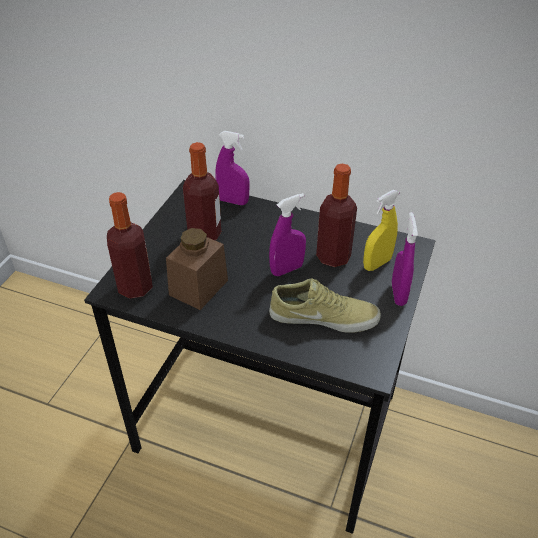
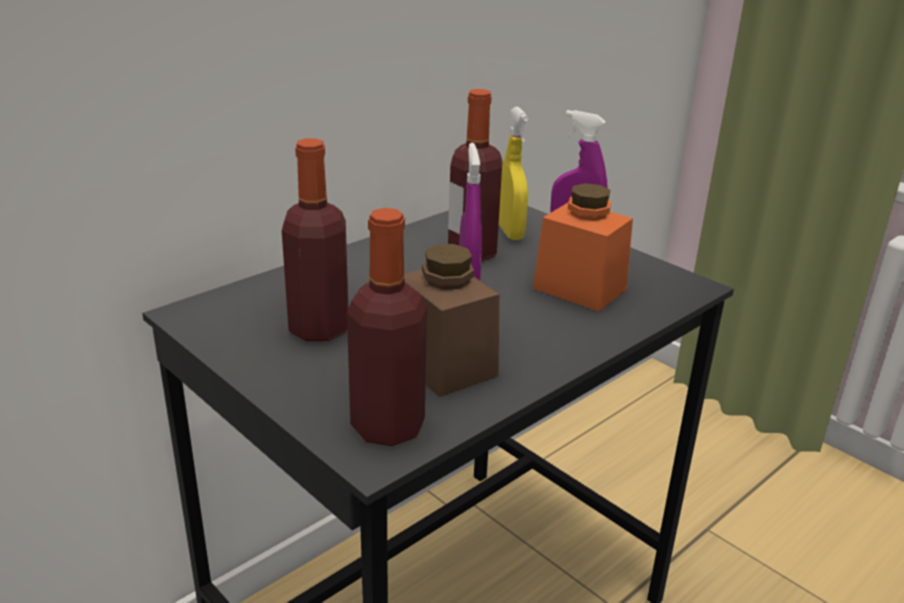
camera: 65 degrees left, 15 degrees down
(233, 201) = (265, 286): purple spray bottle -> none
(324, 315) = (579, 288): beige shoe -> orange jar

